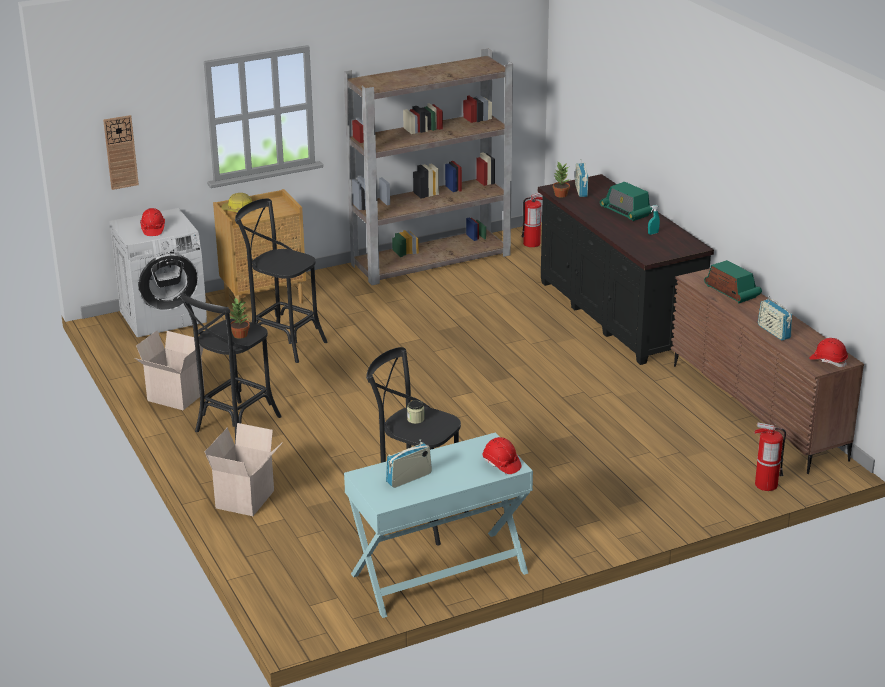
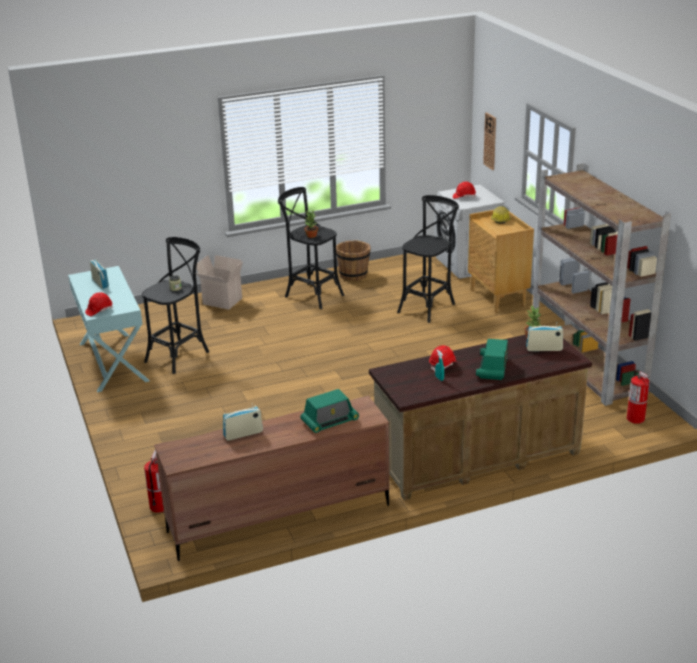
camera: 95 degrees right, 0 degrees up
(174, 397) = (353, 275): cardboard box -> brown bucket
(618, 315) = (476, 457): black cabinet -> beige cabinet
(625, 211) = (492, 368): radio -> radio turned 45 degrees counterclockwise
(828, 361) = (178, 455): red hard hat -> red hard hat (443, 365)

